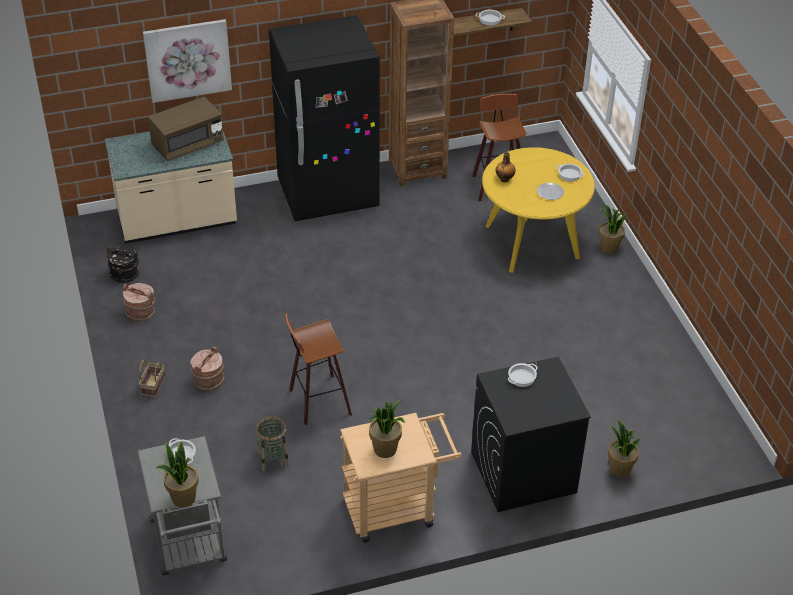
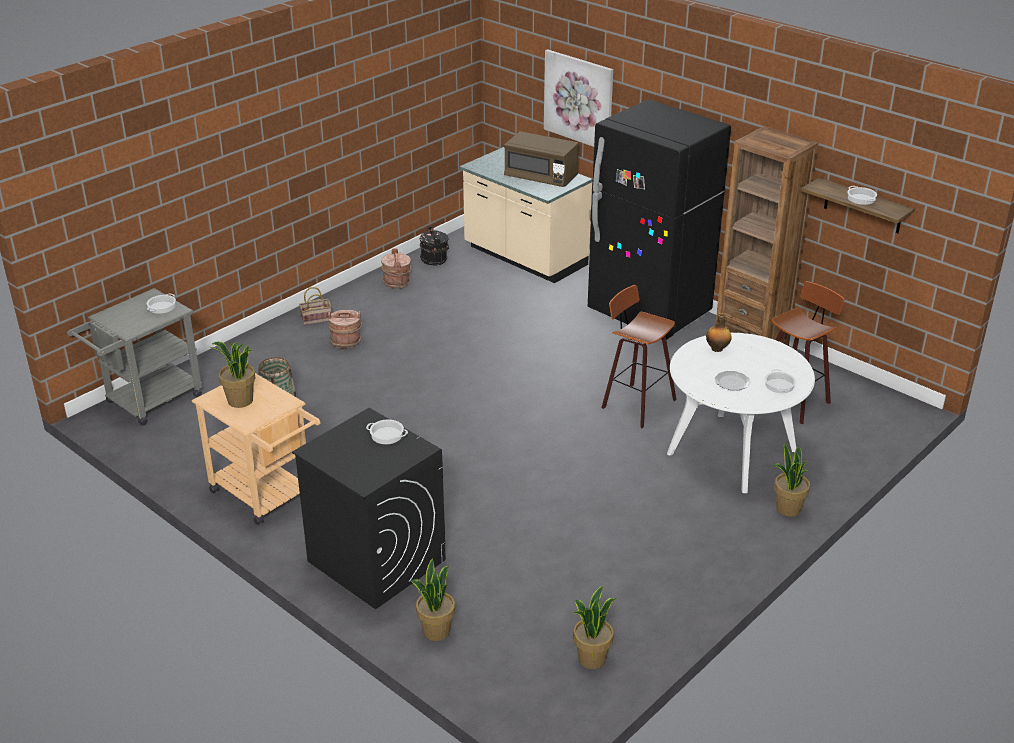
camera: 60 degrees right, 10 degrees down
(183, 498) = (111, 324): potted plant -> potted plant (591, 658)
(317, 401) = (369, 404): stool -> stool (635, 404)
(532, 241) = (732, 452): yellow dining table -> white dining table

